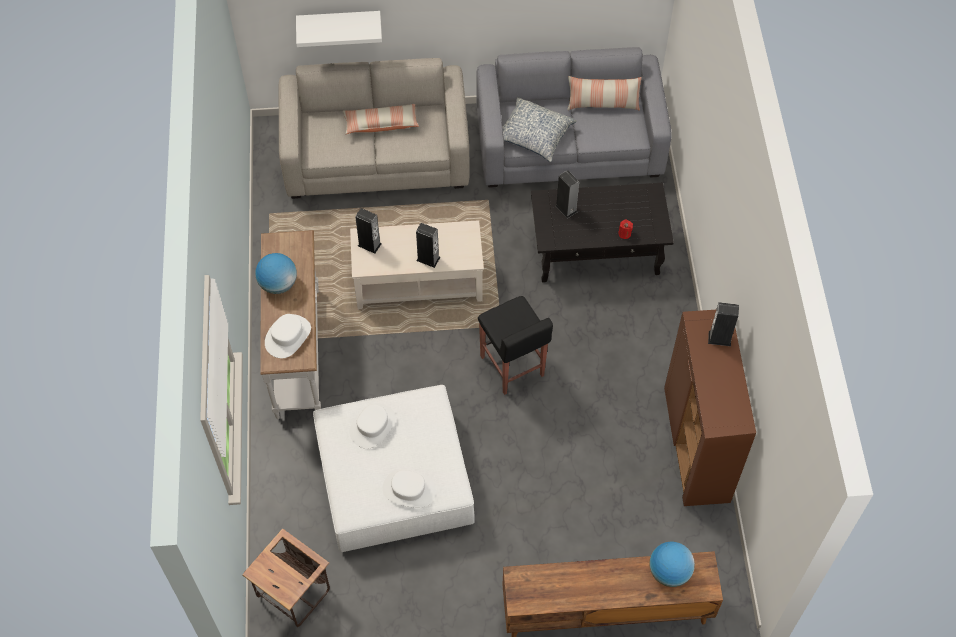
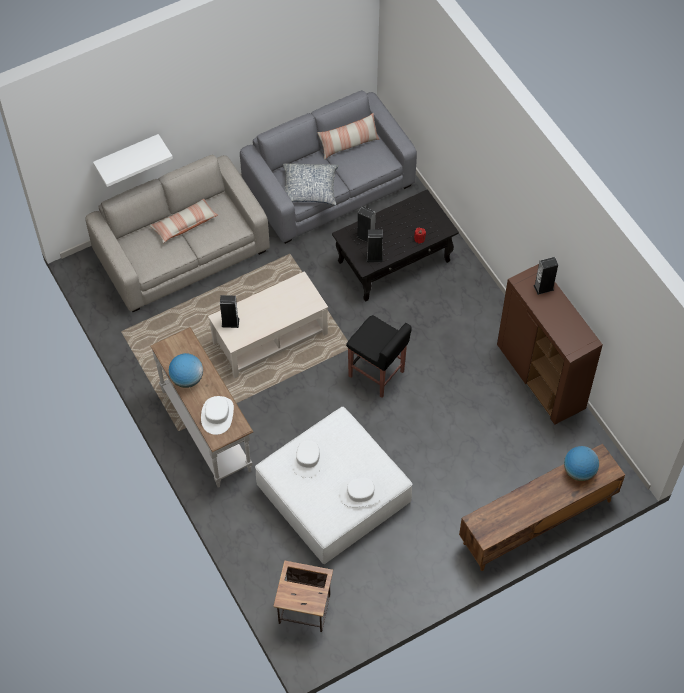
camera: 25 degrees left, 0 degrees up
(428, 259) = (282, 315): speaker -> speaker (374, 257)

